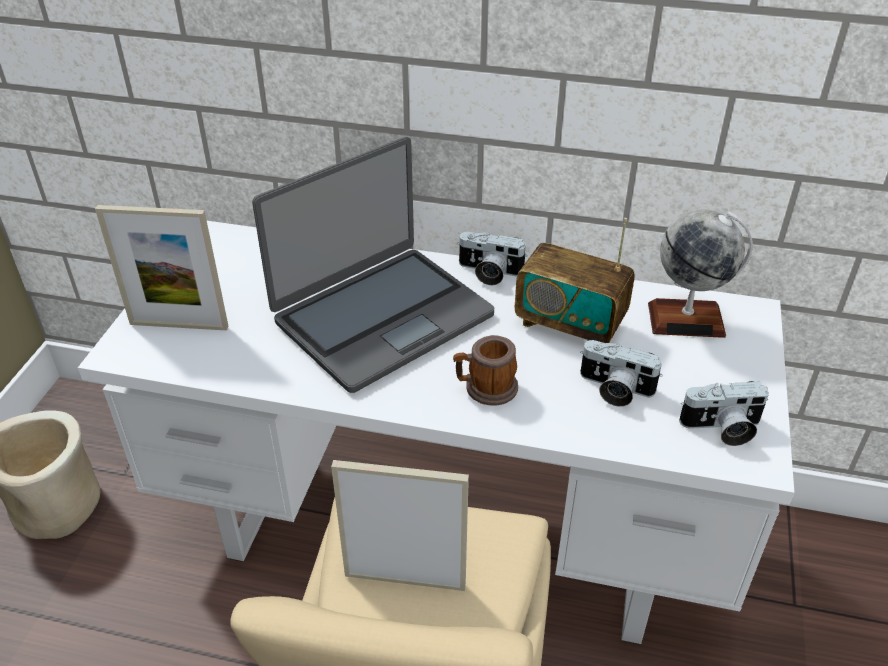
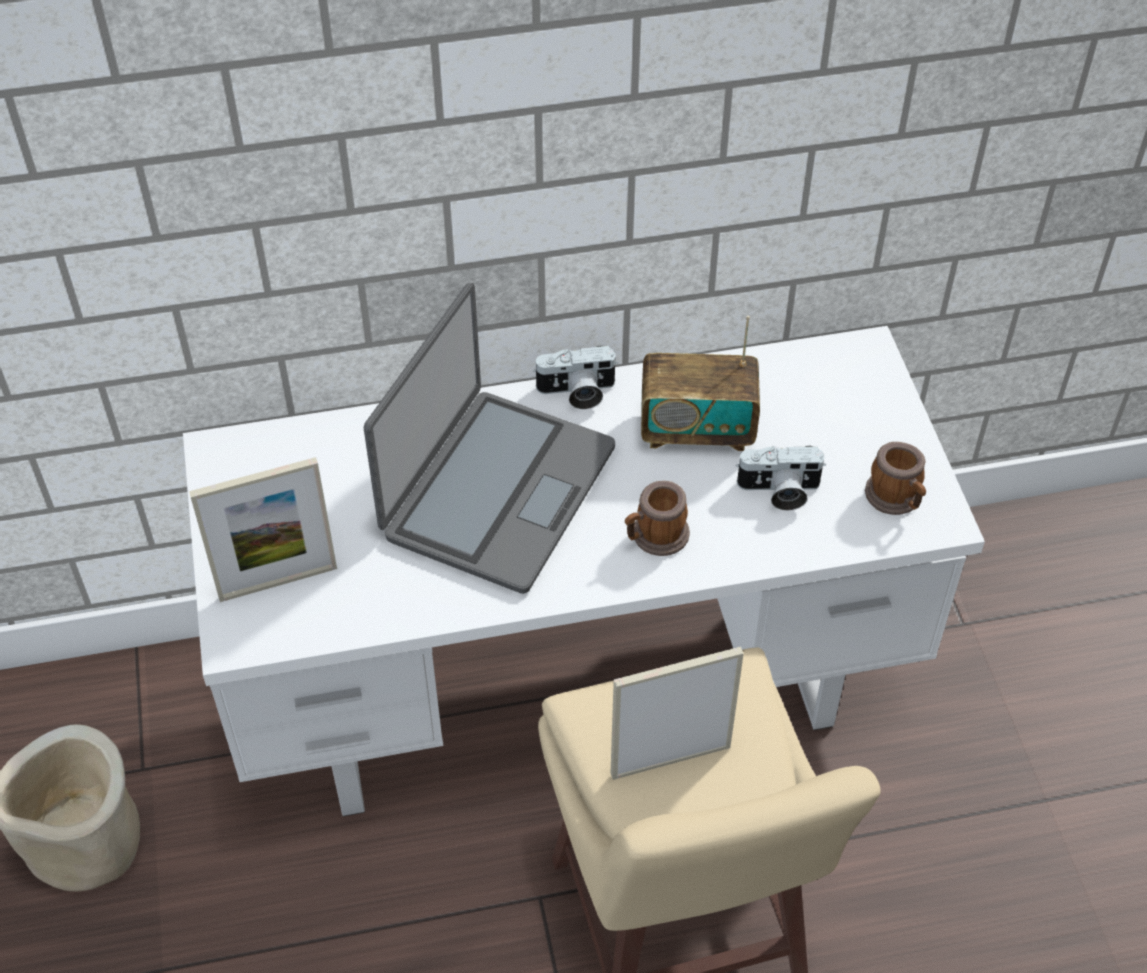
camera: 25 degrees left, 10 degrees up
(686, 319) = (808, 382): globe -> none
(722, 429) = (896, 498): camera -> mug

